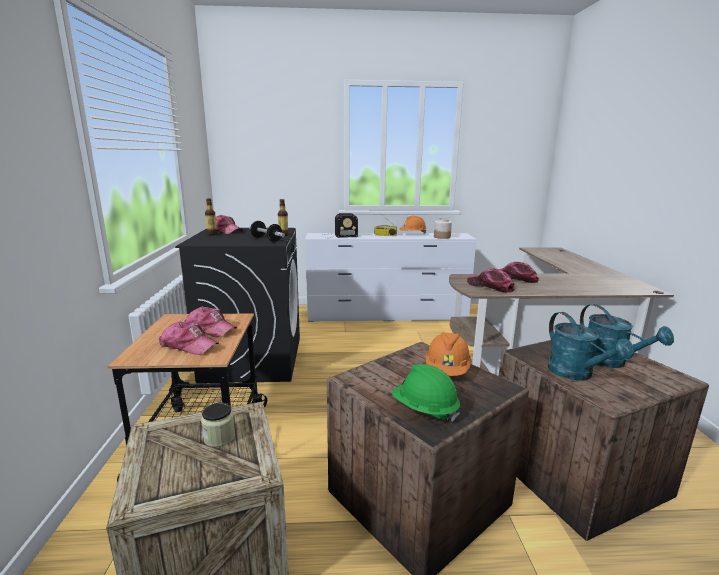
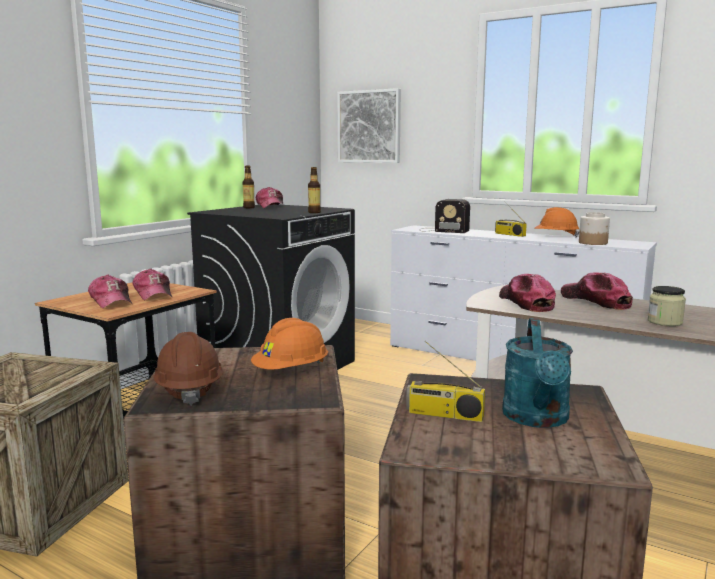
camera: 35 degrees right, 5 degrees down
(219, 437) = (41, 375): jar -> jar (665, 322)
(257, 158) = (369, 126): none -> picture
(266, 239) = (283, 214): dumbbell -> none
(424, 409) = (189, 390): green hard hat -> brown hard hat
(576, 374) = (444, 415): turquoise watering can -> radio

